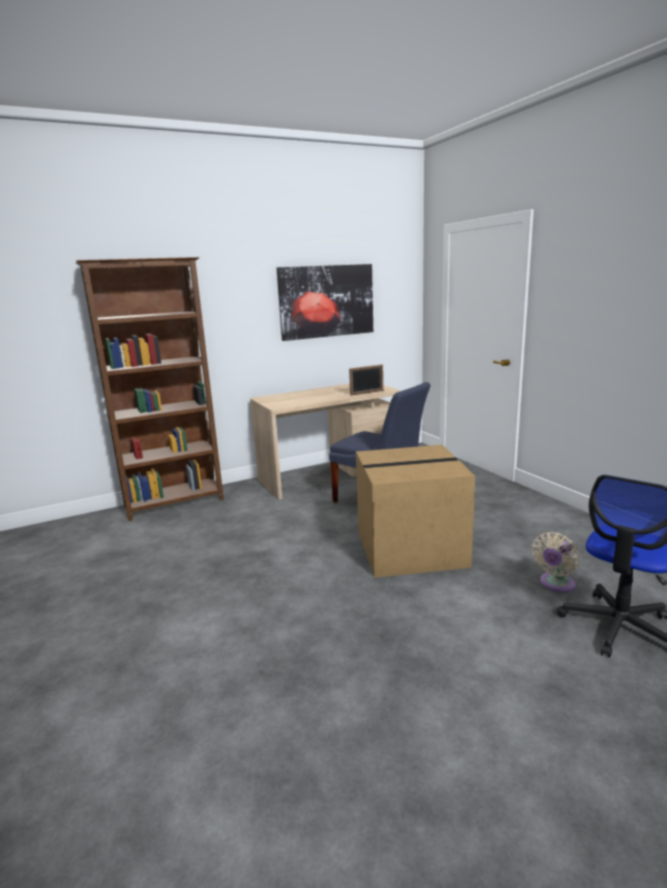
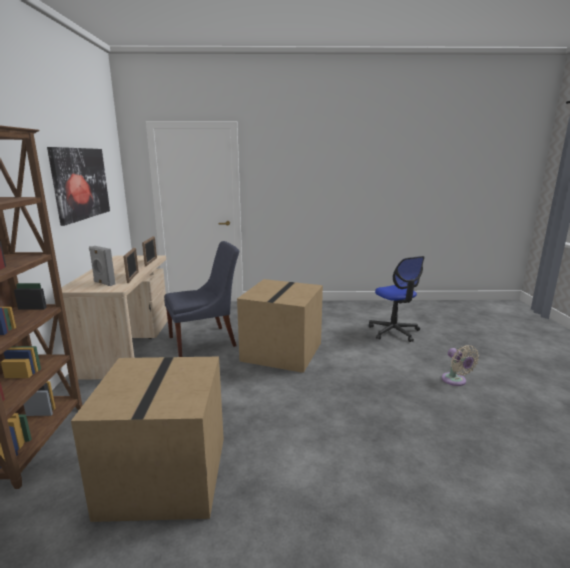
camera: 65 degrees left, 0 degrees up
(157, 562) = (164, 473): none -> cardboard box
(285, 400) = (104, 283): none -> grey speaker
(312, 401) = (133, 277): none -> picture frame
(555, 584) = (354, 330): beige fan -> beige fan (455, 381)

